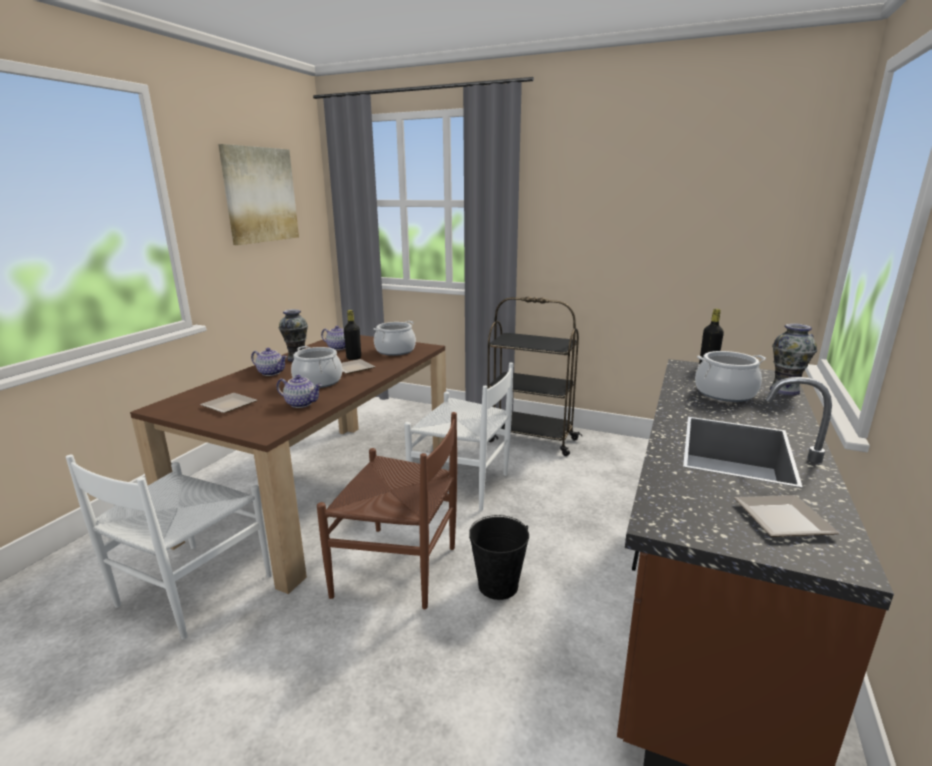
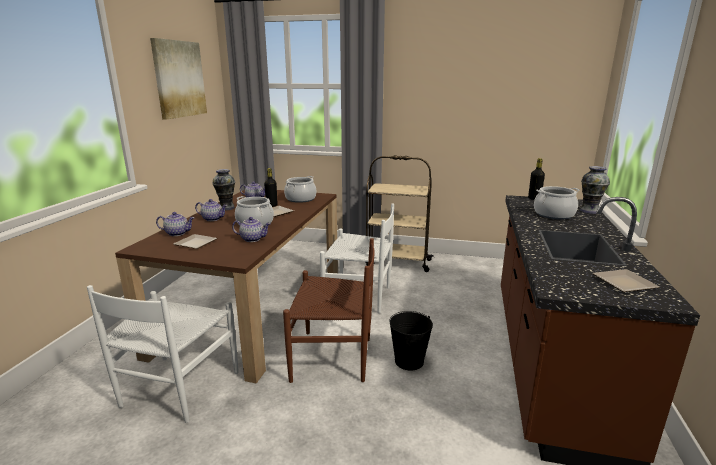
camera: 10 degrees left, 0 degrees up
(217, 390) = (177, 233): none -> teapot
(530, 440) = (397, 262): black cart -> beige cart

